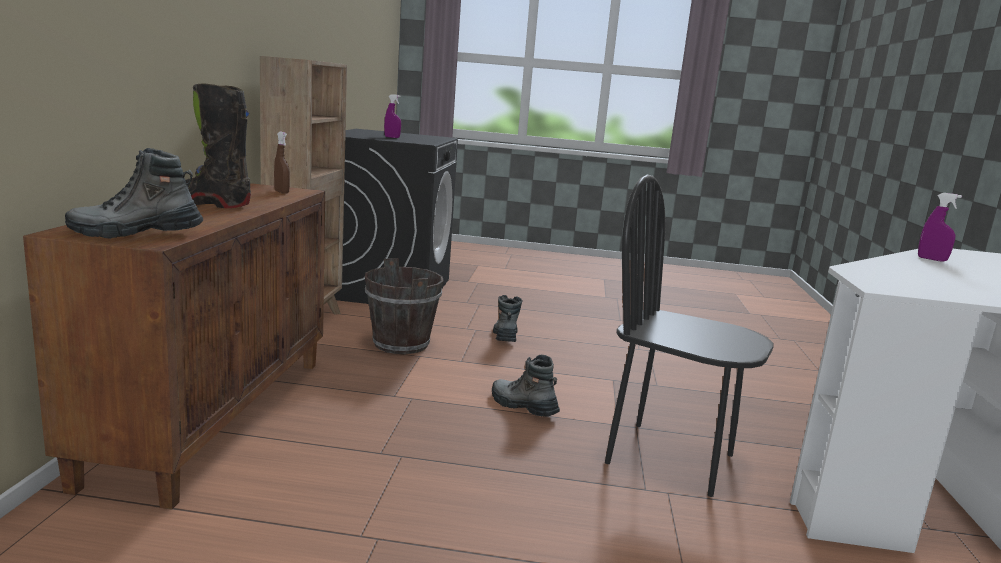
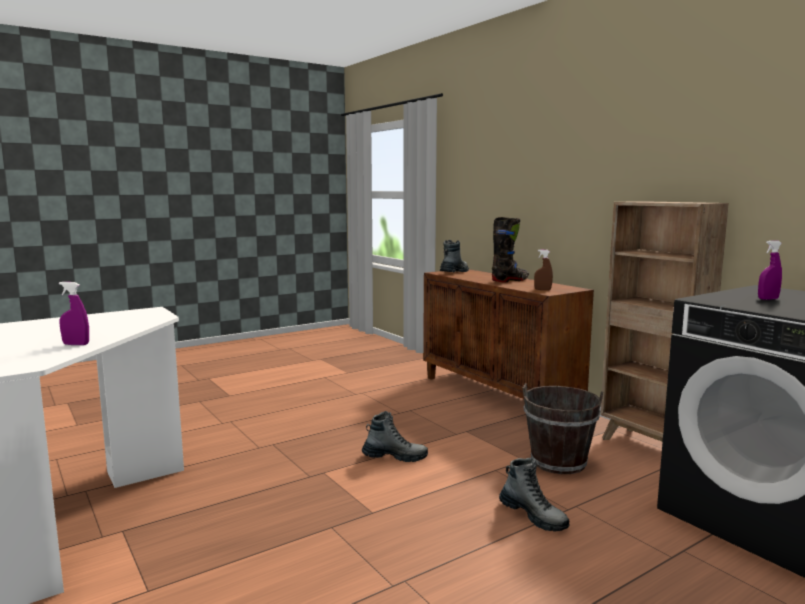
camera: 140 degrees right, 5 degrees down
(670, 458) = (270, 465): black chair -> none

